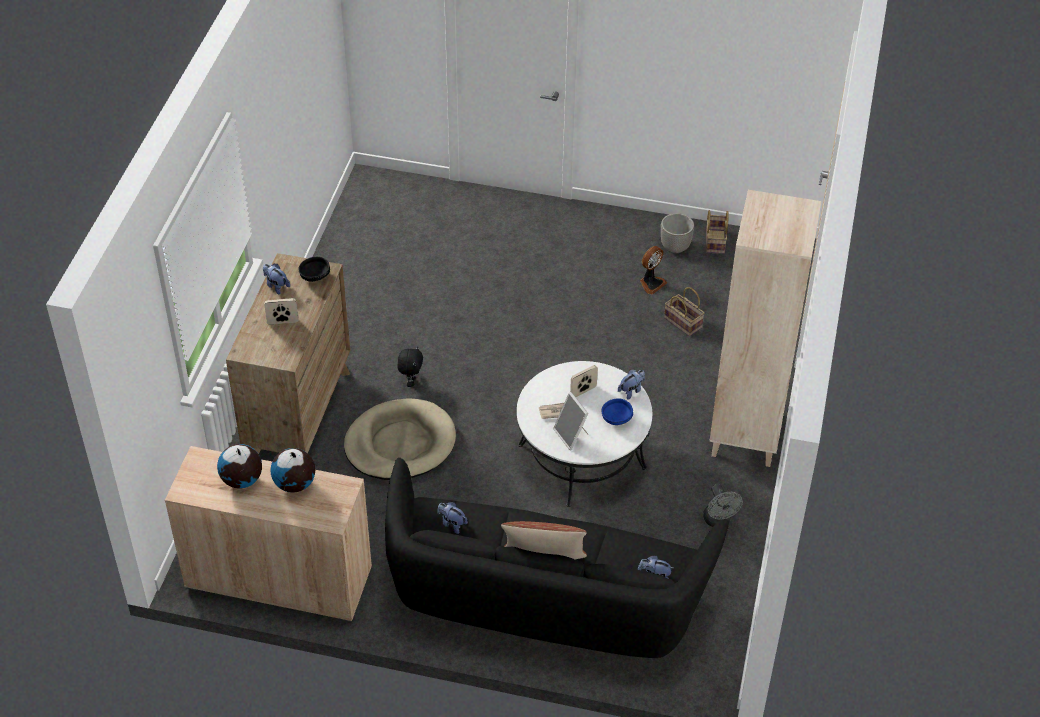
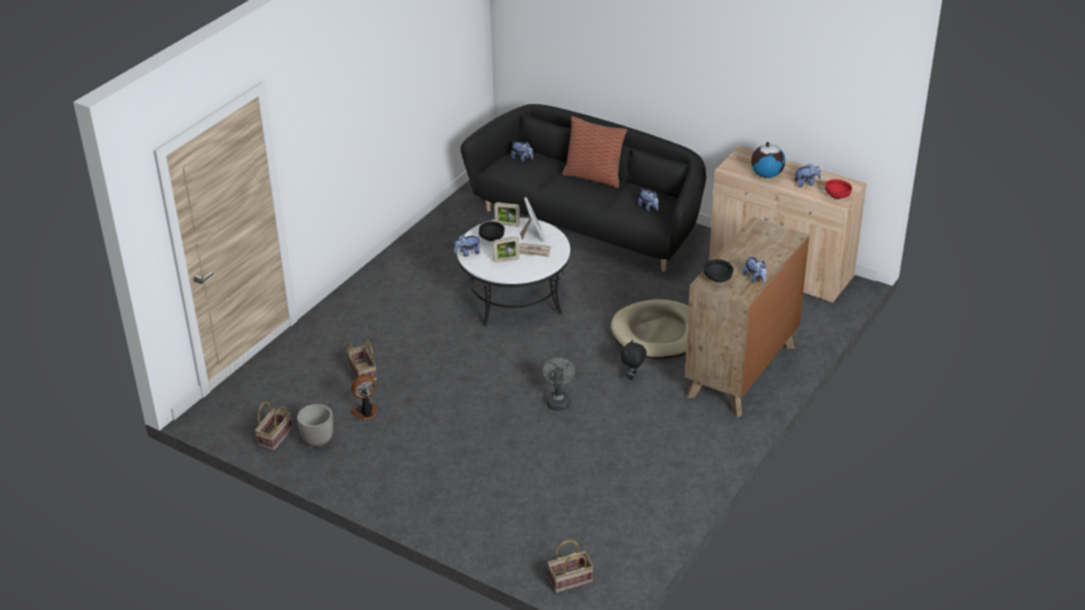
camera: 160 degrees left, 10 degrees down
(200, 466) = (837, 196): none -> red bowl
(242, 480) = (806, 183): globe -> plush toy
(282, 322) = (755, 250): picture frame -> picture frame (507, 224)
(398, 183) = (569, 581): none -> basket
(616, 419) = (492, 238): blue bowl -> black bowl
(718, 521) = (438, 241): grey fan -> grey fan (558, 400)
(746, 435) = (376, 284): beige bookcase -> none

